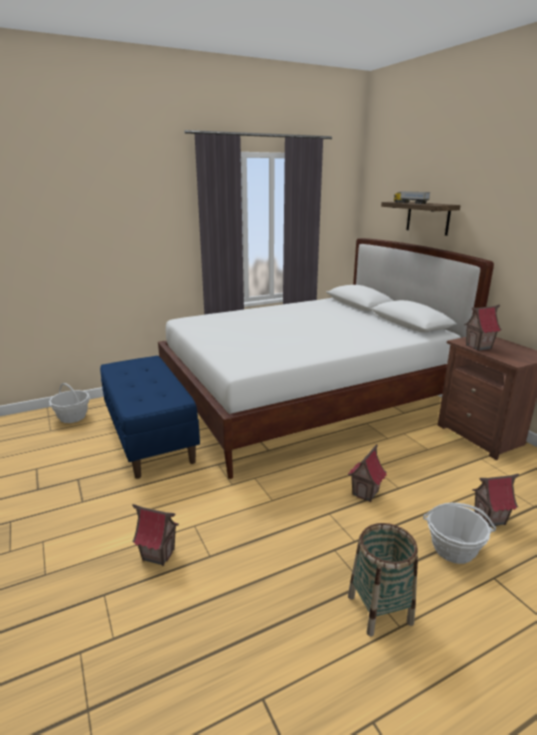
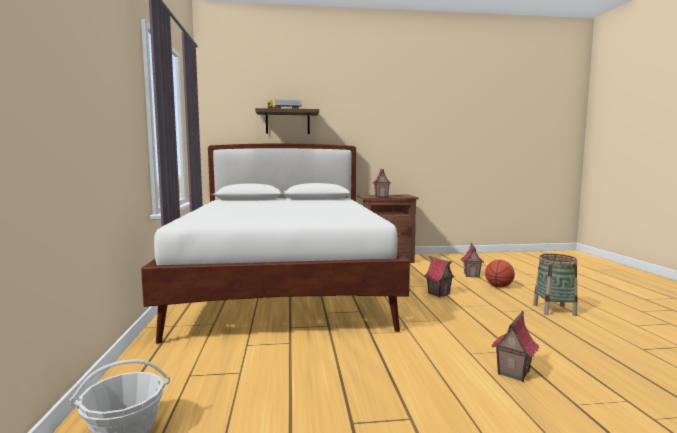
camera: 70 degrees left, 15 degrees down
(150, 438) = (281, 363): blue bench -> none
(453, 549) = (498, 286): basket -> basketball

